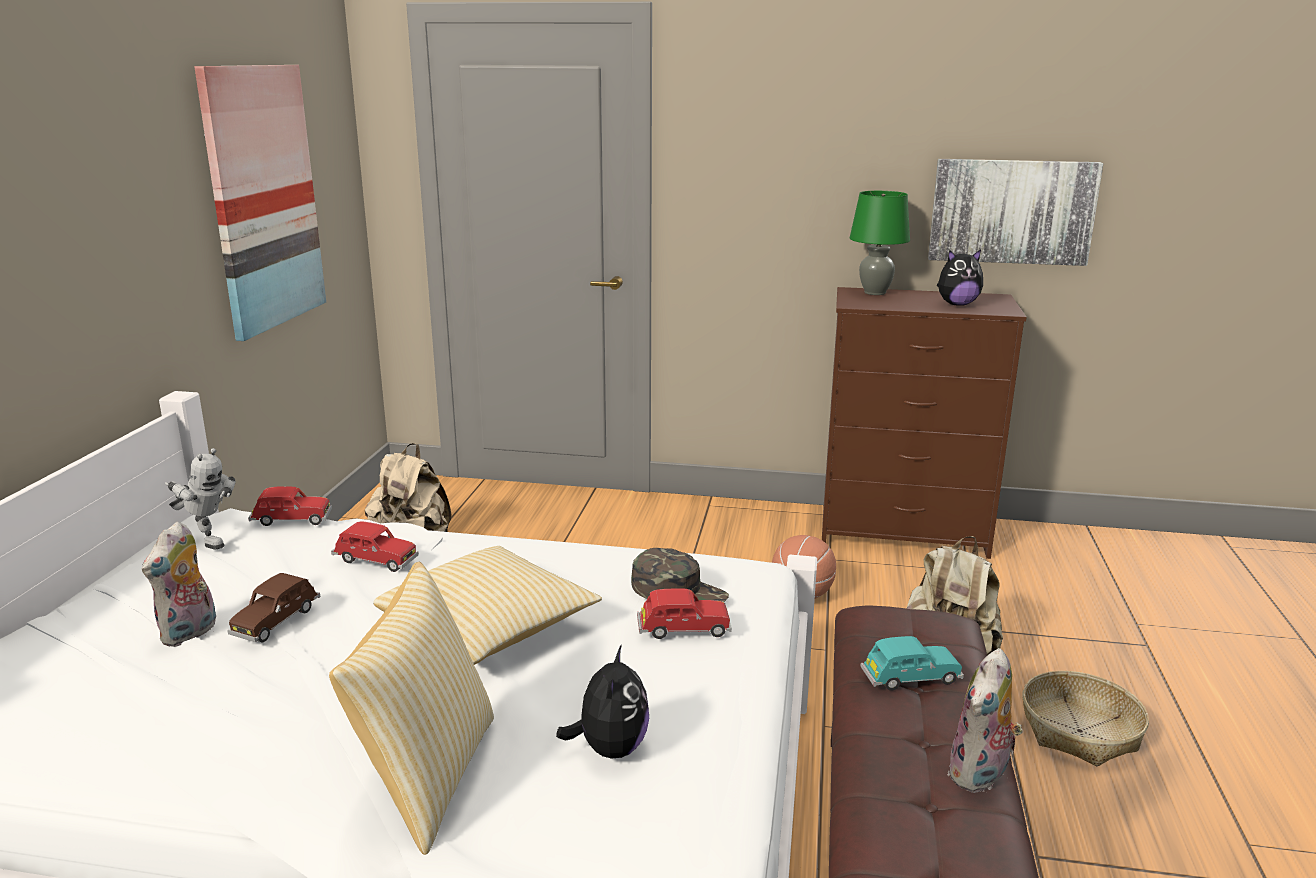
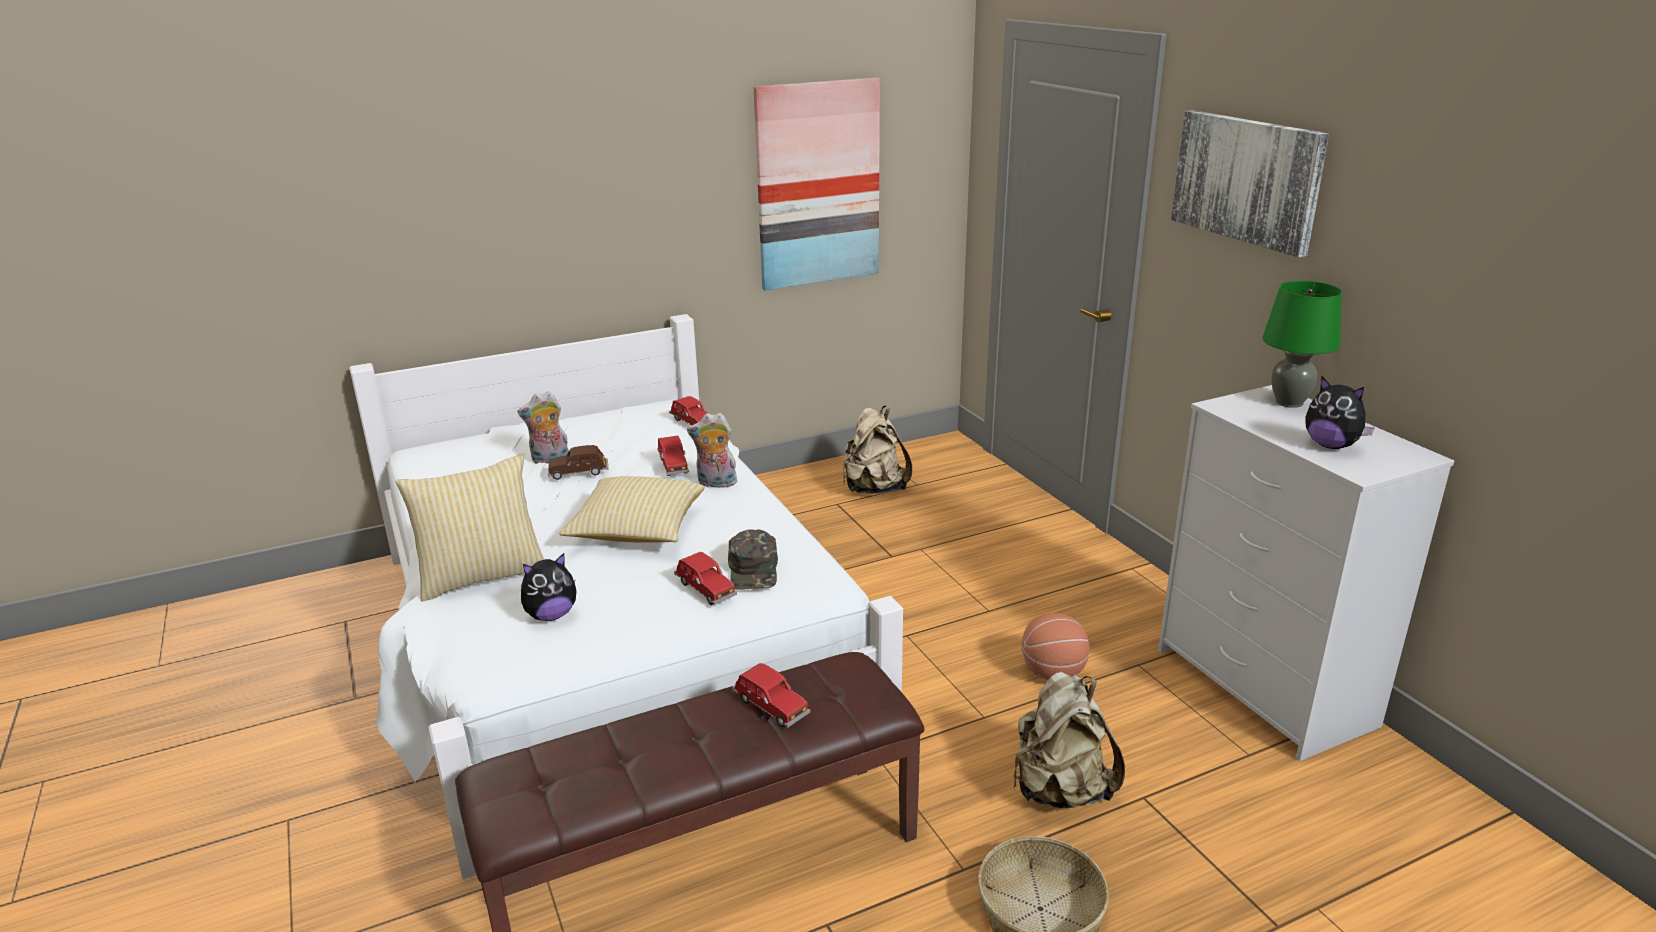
camera: 55 degrees right, 5 degrees up
(208, 540) = (641, 416): toy robot -> none
(904, 531) = (1265, 688): brown dresser -> white dresser
(910, 679) = (770, 707): turquoise toy car -> red toy car
(980, 776) = (671, 772): plush toy -> plush toy (715, 483)
(1011, 211) = (1475, 352): picture -> picture (1247, 180)

